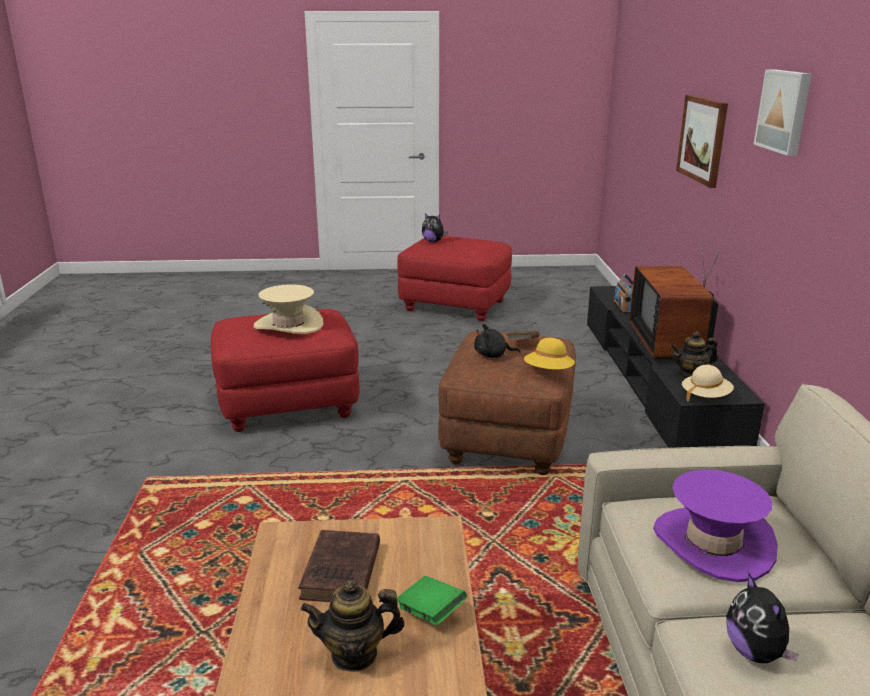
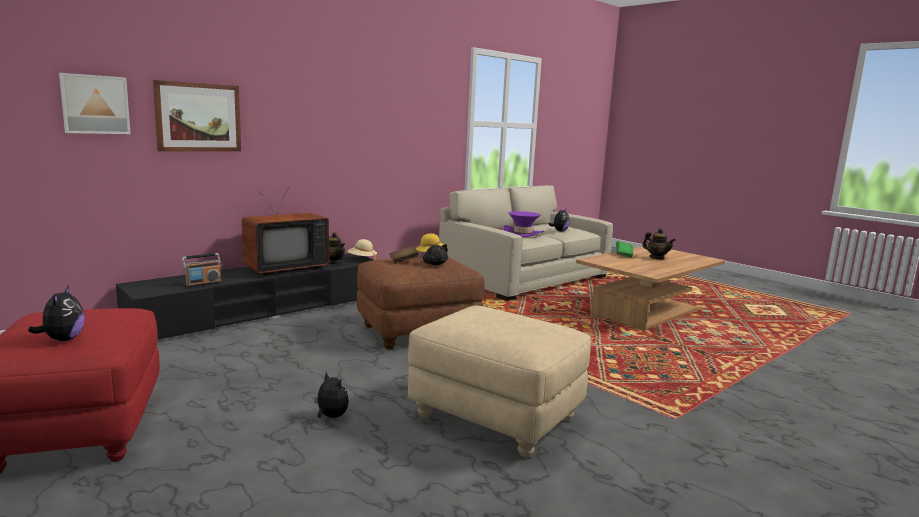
camera: 130 degrees left, 10 degrees down
(288, 325) = (500, 319): beige hat -> none
(289, 405) = (495, 417): red ottoman -> beige ottoman
(340, 573) = (641, 265): brown book -> none
(378, 357) = (330, 417): none -> plush toy
(785, 111) = (317, 88): picture -> picture (95, 104)

